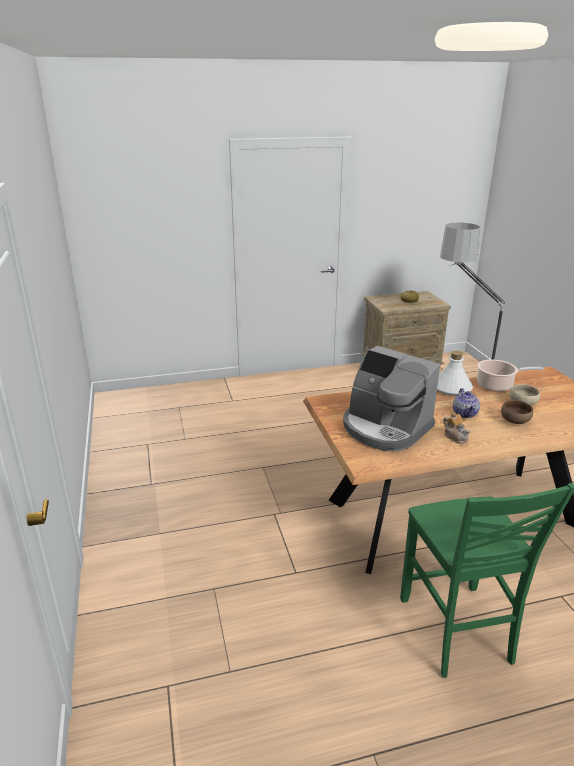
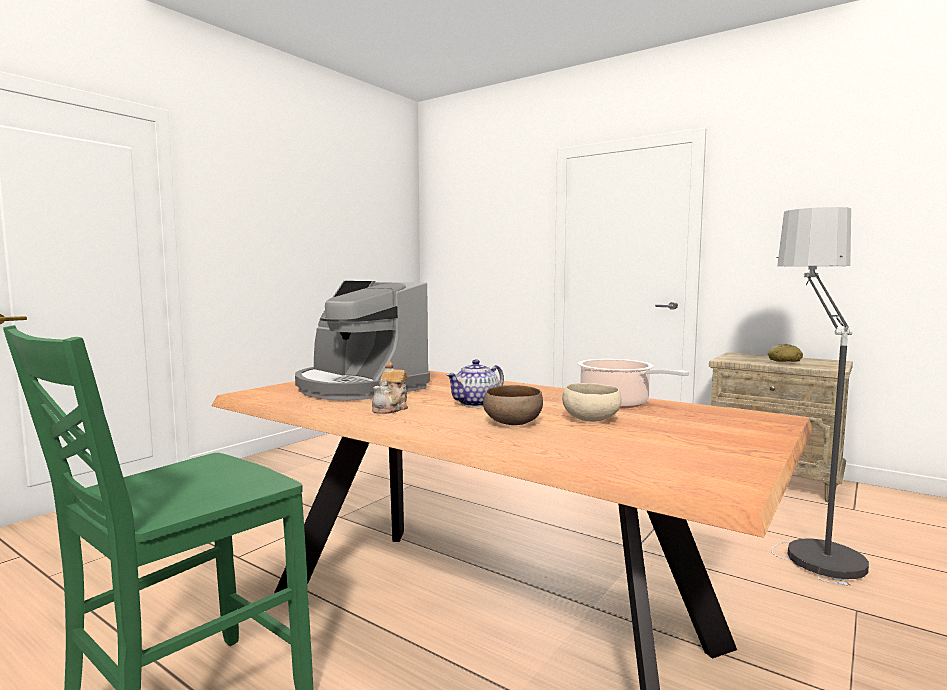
camera: 50 degrees right, 20 degrees down
(385, 428) = (358, 388): coffee machine -> coffee machine turned 45 degrees counterclockwise
(451, 388) = (543, 391): white bottle -> none

